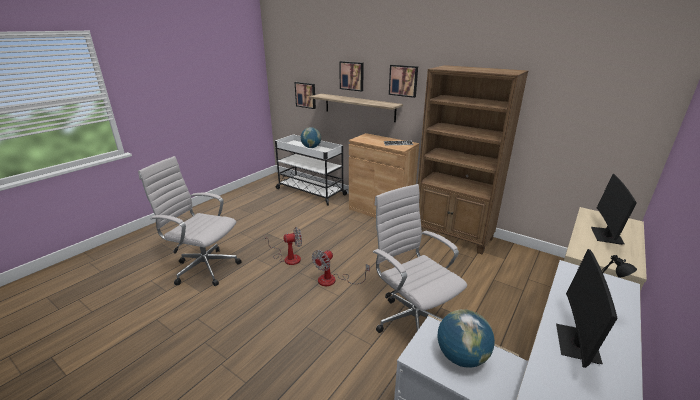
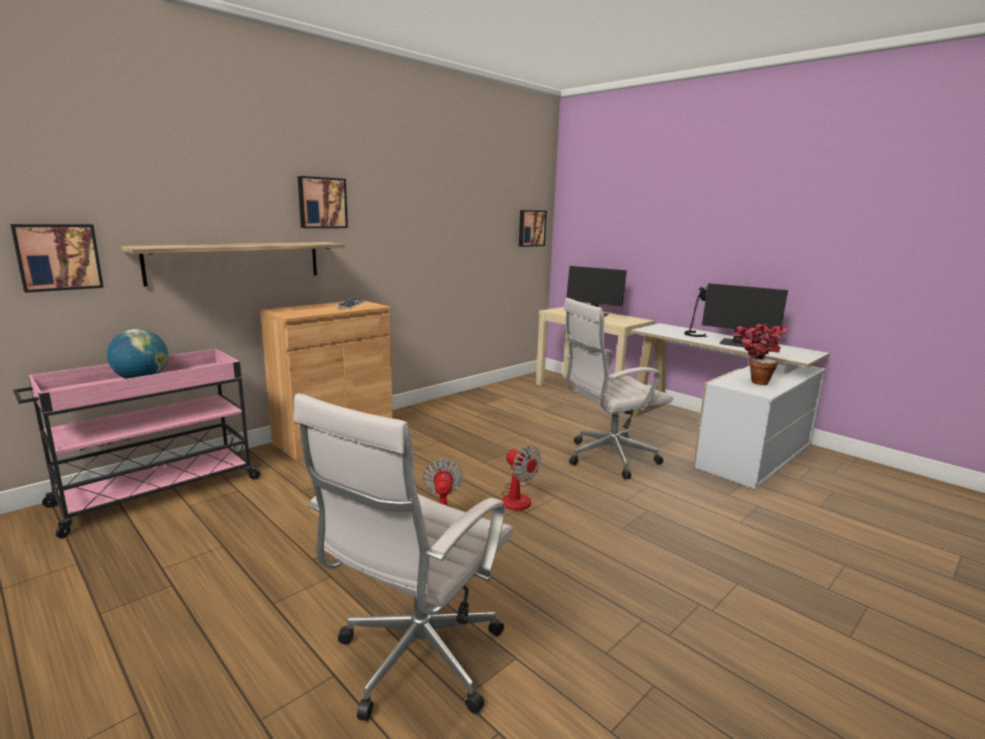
camera: 80 degrees left, 10 degrees down
(310, 191) = (156, 492): white cart -> pink cart
(352, 76) = (211, 199): picture -> picture (531, 228)
(453, 236) = (444, 408): brown bookcase -> none
(461, 356) = (753, 381): globe -> potted plant

